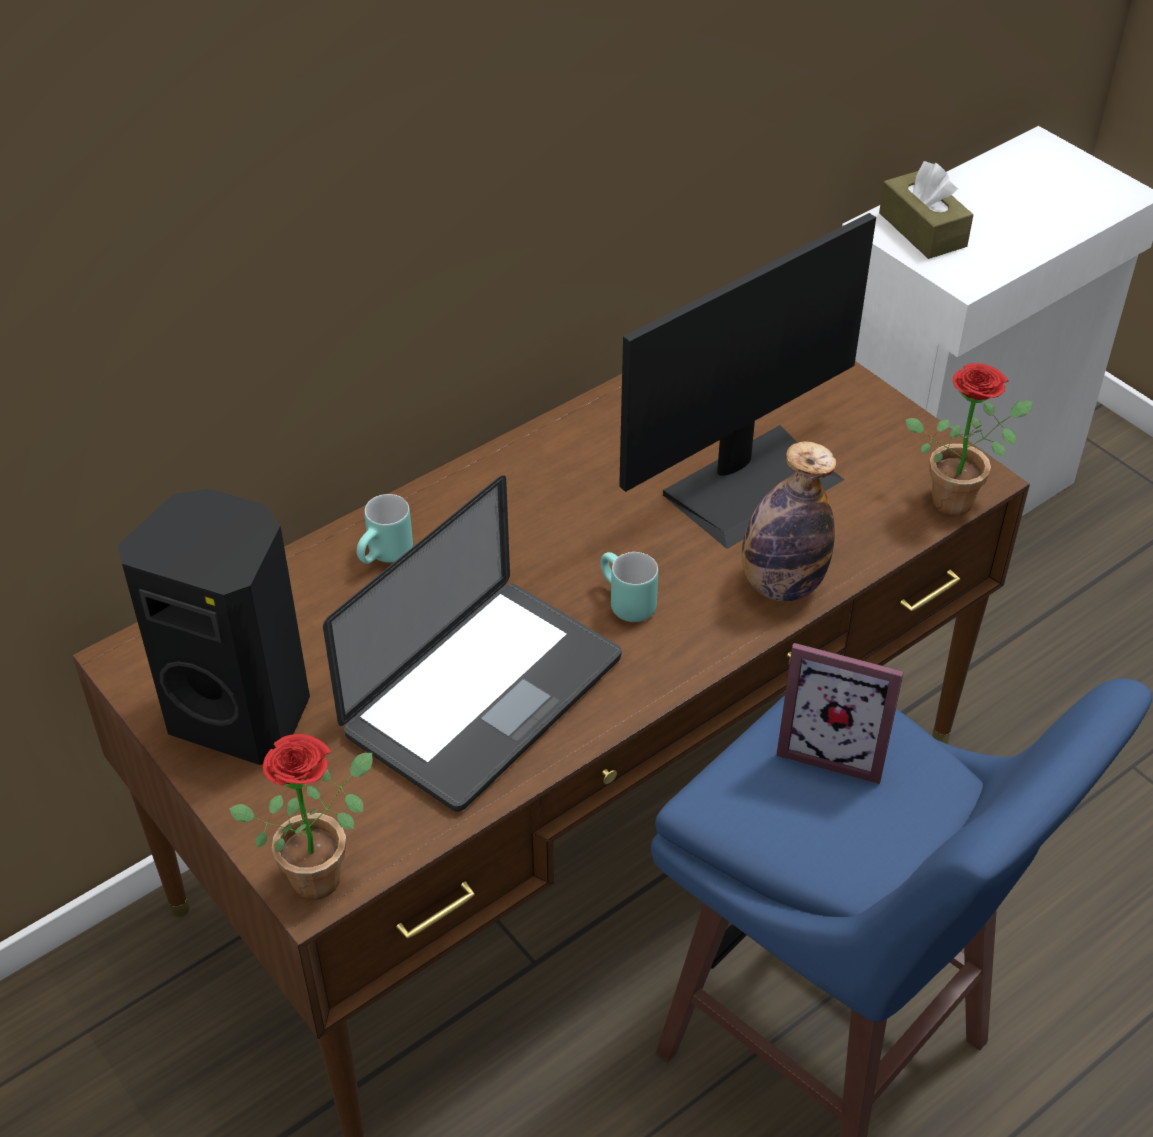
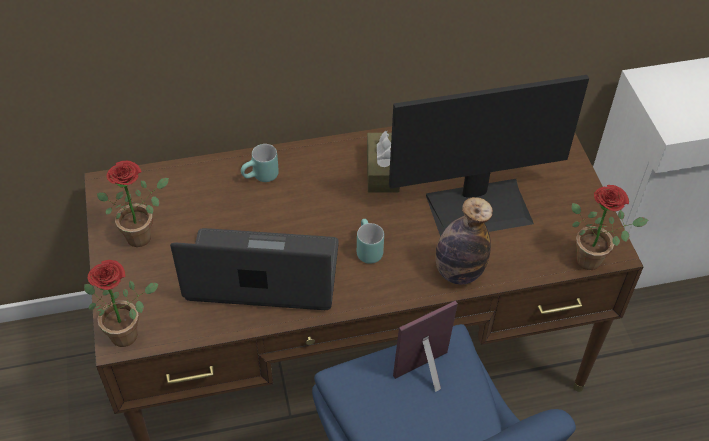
camera: 25 degrees right, 5 degrees up
(243, 712) = (143, 234): black speaker -> potted plant
(484, 696) = (263, 272): laptop -> laptop turned 150 degrees counterclockwise
(834, 747) = (428, 376): picture frame -> picture frame turned 105 degrees clockwise
(922, 230) = (668, 89): brown tissue box -> brown tissue box (382, 170)

